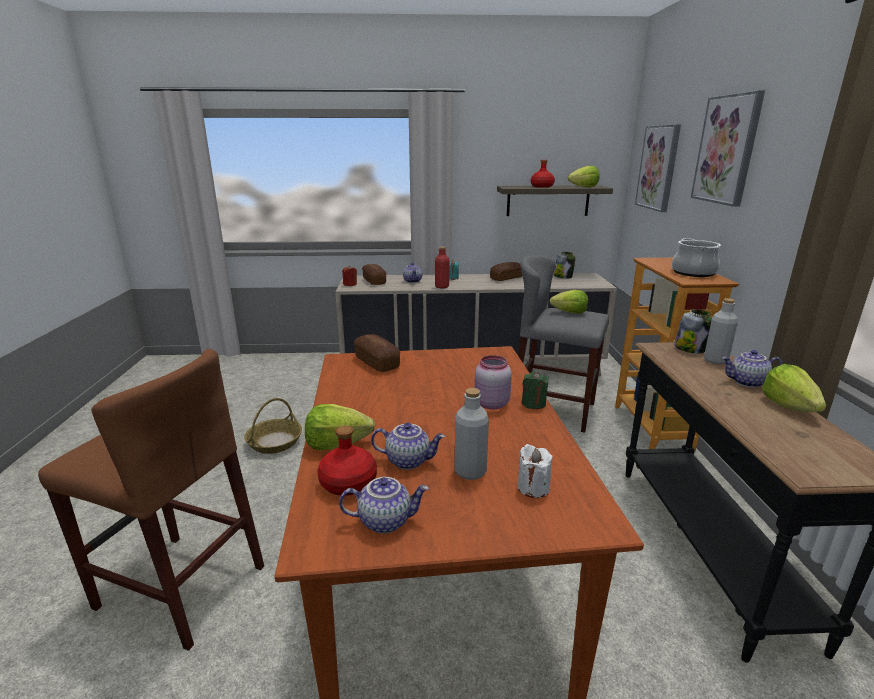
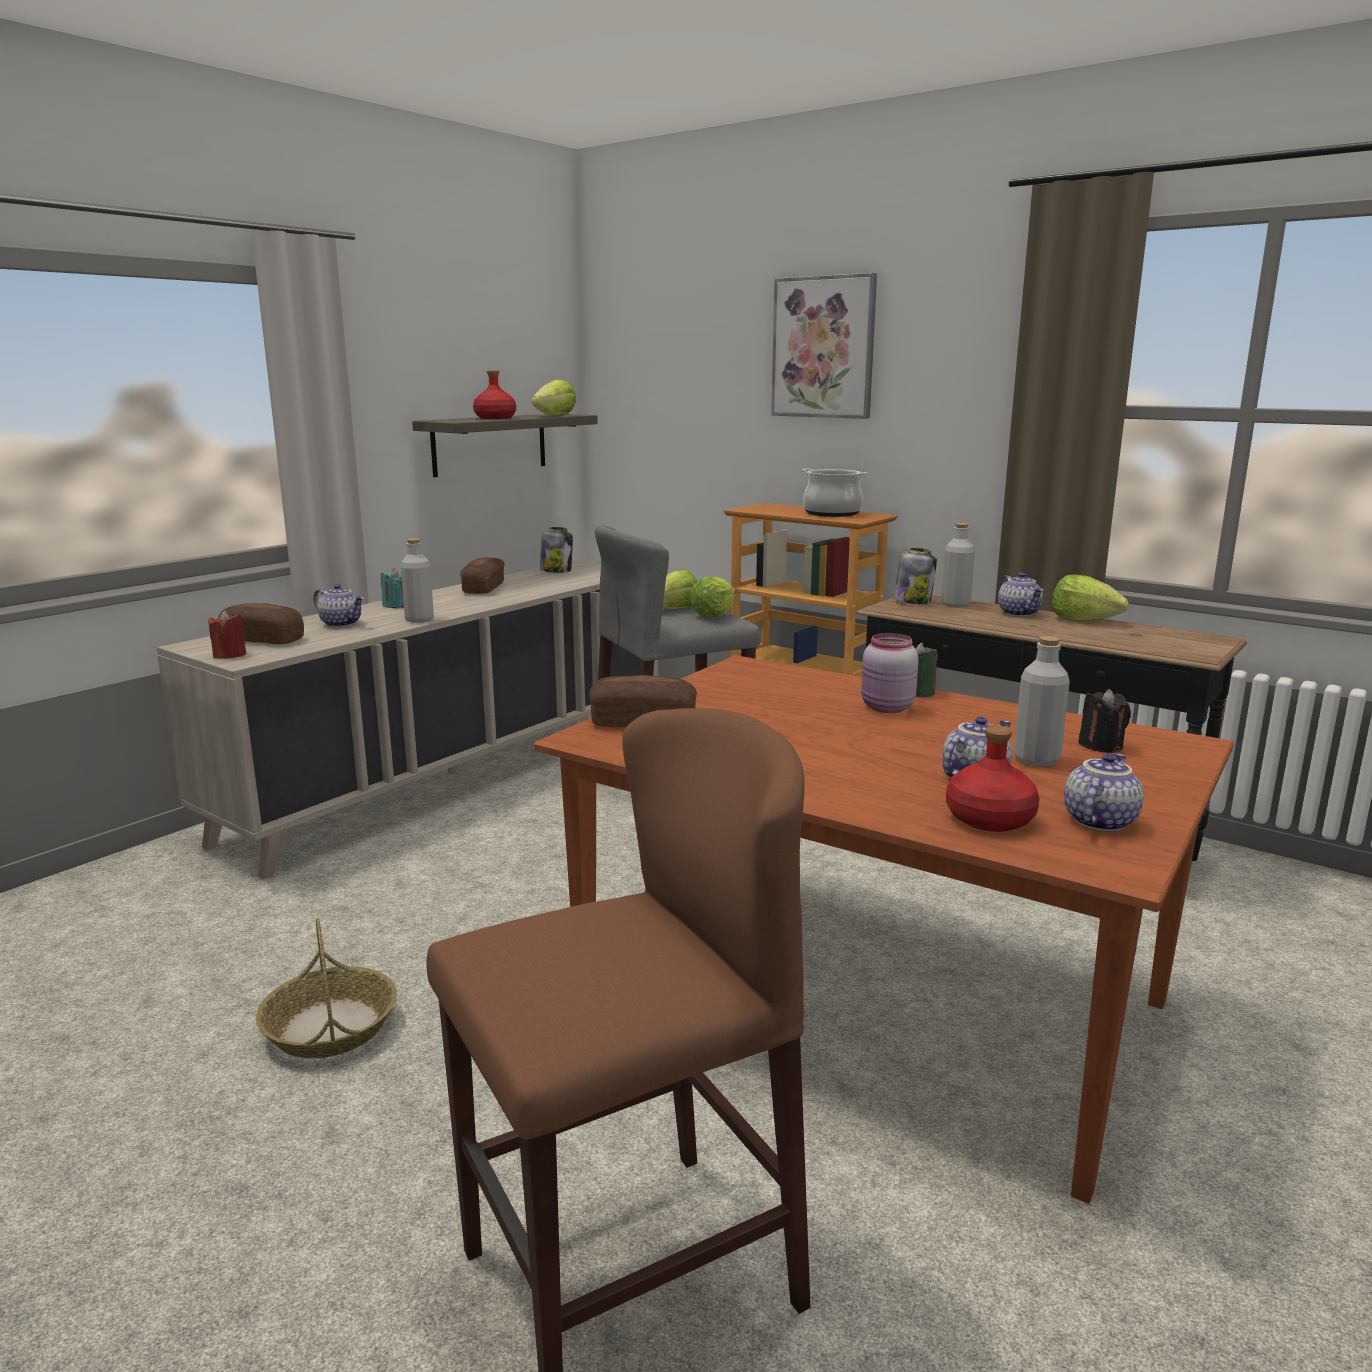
camera: 50 degrees left, 5 degrees down
(337, 444) = (874, 802): lettuce -> lettuce (714, 615)
(442, 286) = (419, 619): red bottle -> grey bottle
(533, 488) = (1101, 745): white candle -> black candle
(658, 167) = (671, 379): picture -> none
(747, 383) = (1020, 613): teapot -> teapot turned 60 degrees counterclockwise

